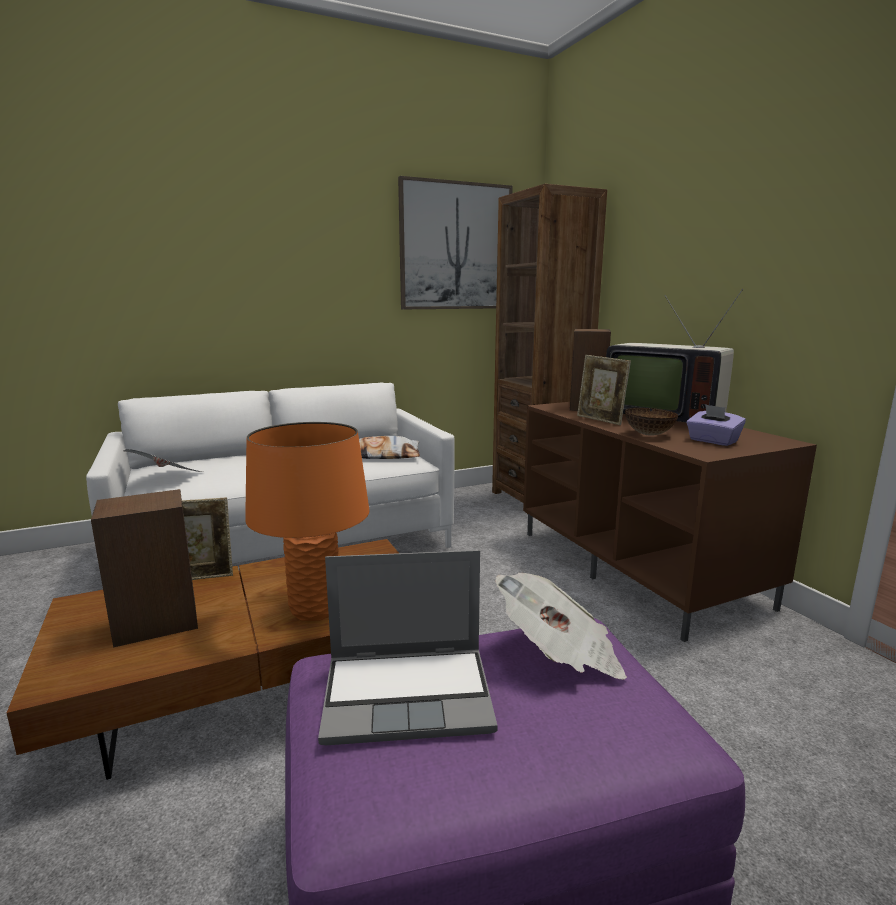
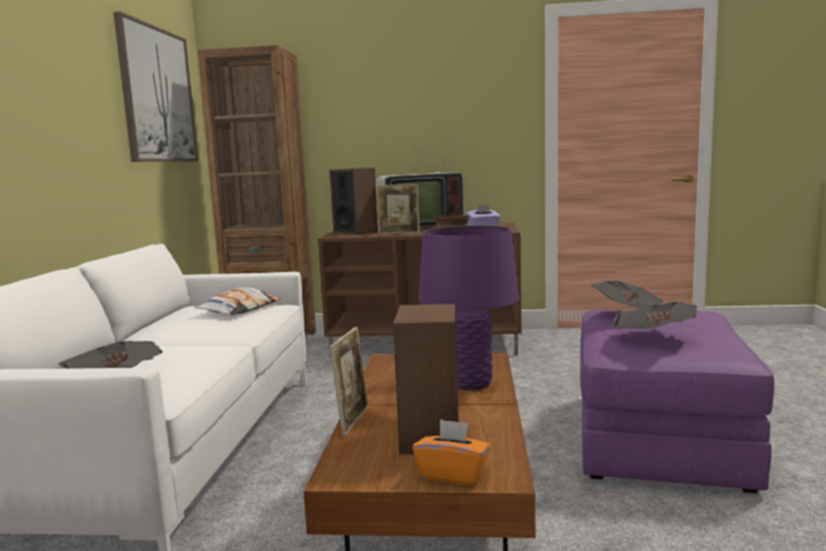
camera: 60 degrees left, 5 degrees down
(64, 655) = (453, 474): none -> orange tissue box
(315, 609) = (470, 384): orange table lamp -> purple table lamp
(409, 694) = (652, 339): laptop -> newspaper

